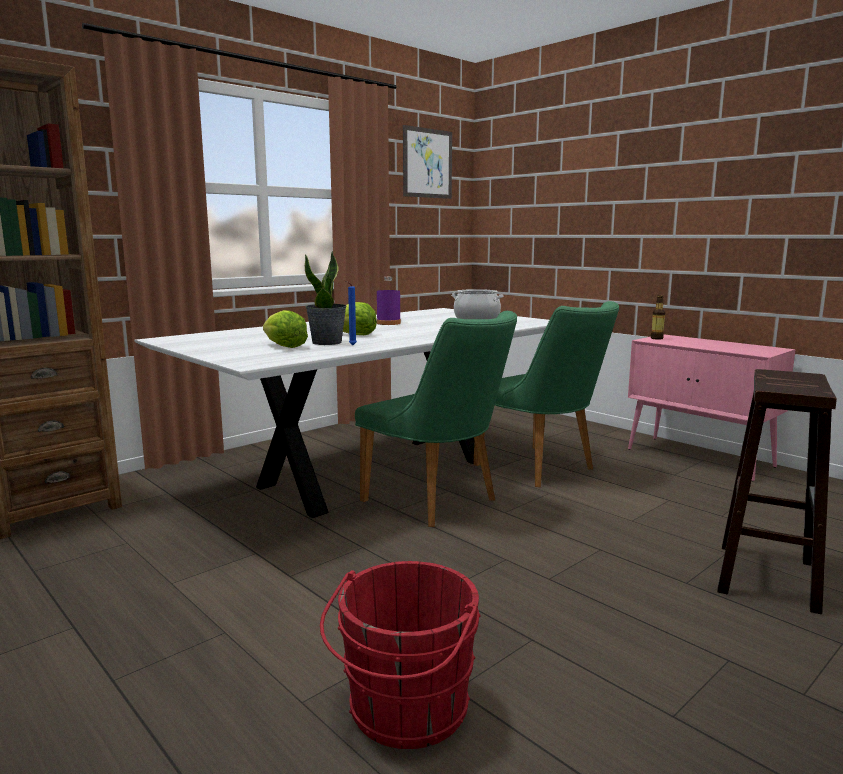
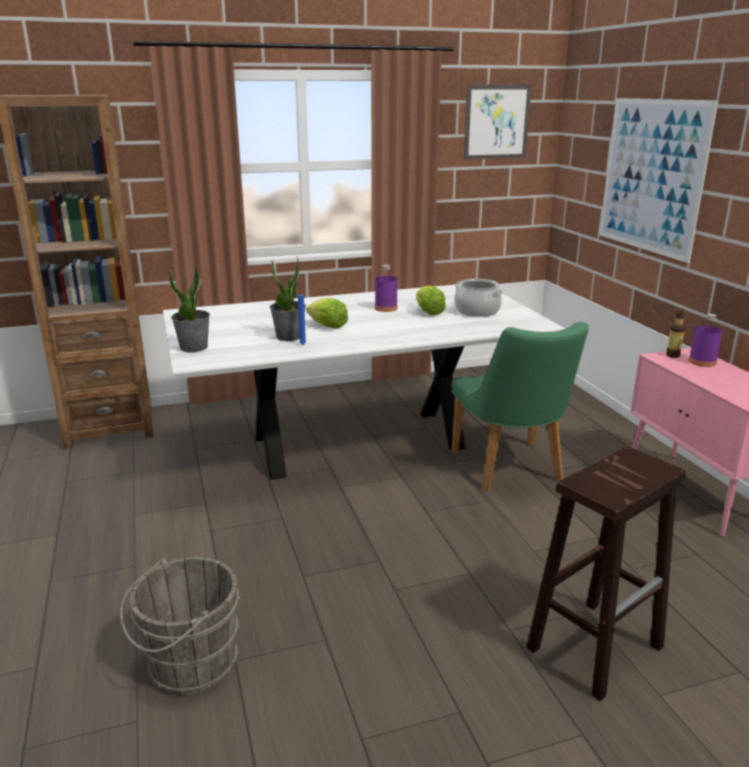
camera: 25 degrees right, 10 degrees up
(230, 356) = (194, 347): none -> potted plant
(284, 346) = (249, 338): lettuce -> lettuce (428, 312)
(405, 712) = (187, 665): red bucket -> grey bucket
(439, 502) = (381, 488): green chair -> none
(589, 197) = (651, 176): none -> picture
(684, 339) = (702, 362): none -> purple bottle

